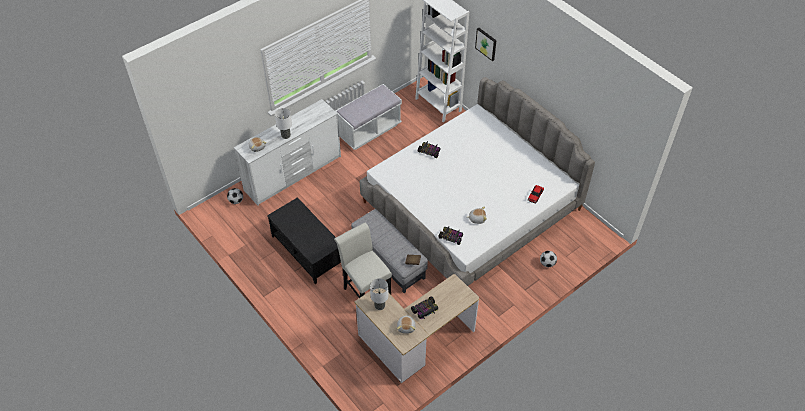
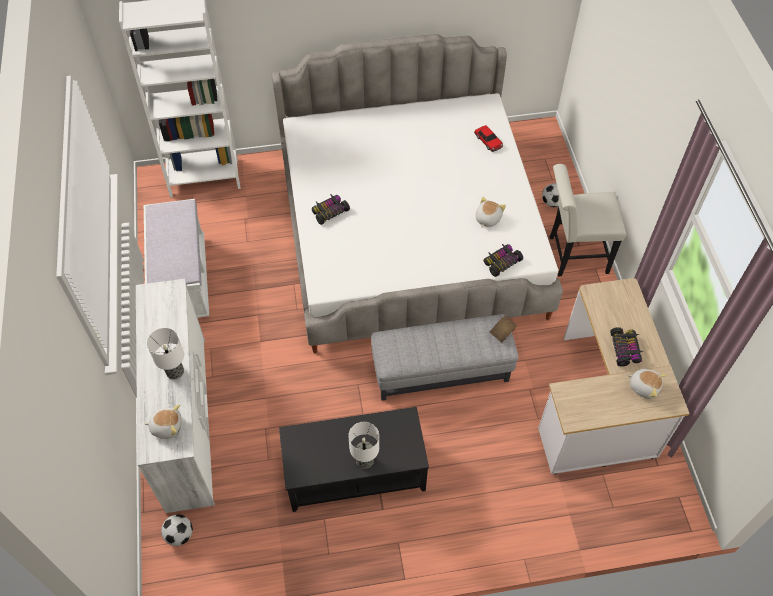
camera: 60 degrees left, 5 degrees up
(365, 289) = (475, 427): white chair -> white chair (573, 255)
(379, 305) = (588, 402): table lamp -> table lamp (364, 460)
(486, 43) = (251, 23): picture -> none

